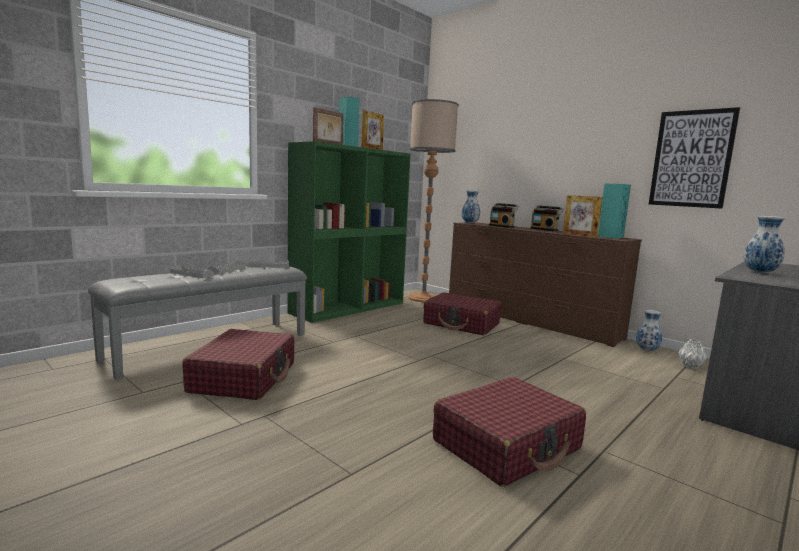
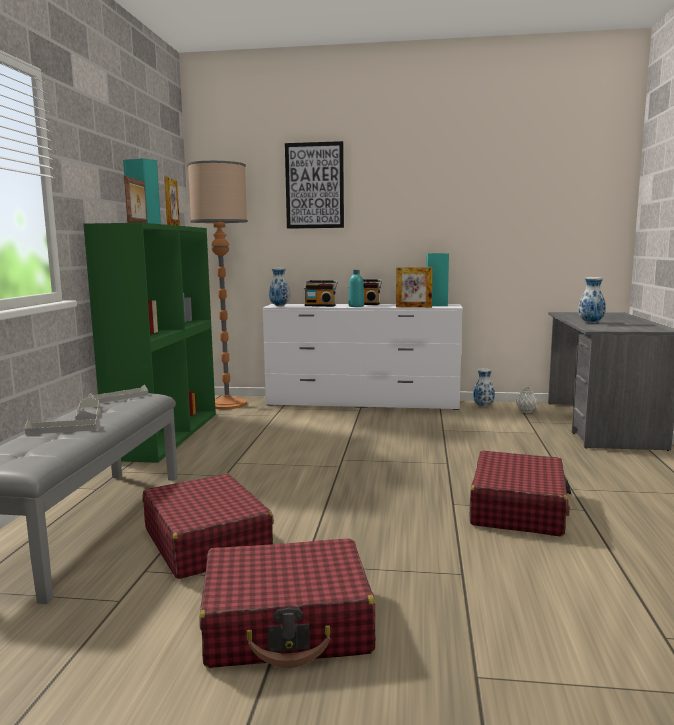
camera: 35 degrees left, 0 degrees up
(461, 324) = (313, 421): red suitcase -> red suitcase (287, 624)
(528, 320) = (362, 403): brown dresser -> white dresser
(530, 229) = (356, 306): none -> turquoise bottle
(691, 159) = (493, 227): picture -> picture (314, 185)

